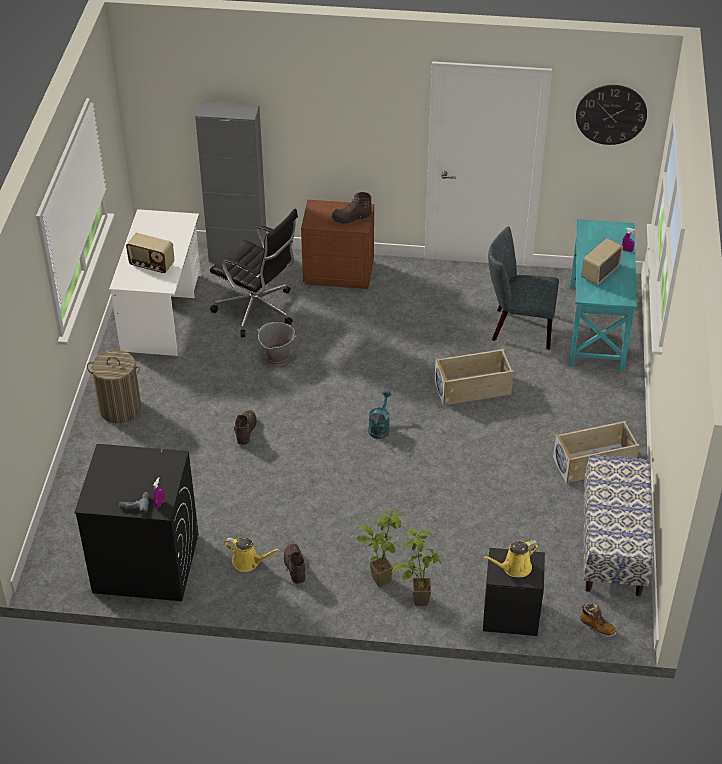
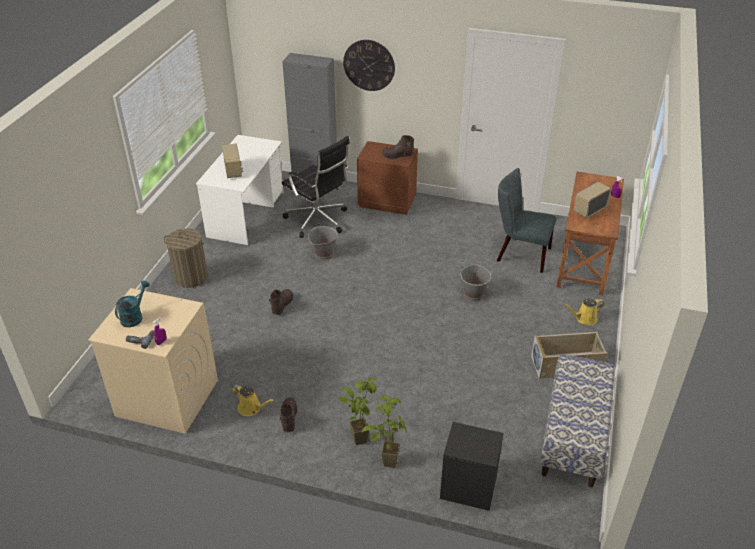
camera: 10 degrees right, 5 degrees down
(145, 563) = (166, 397): black washing machine -> beige washing machine
(151, 265) = (233, 171): radio -> radio turned 135 degrees counterclockwise
(379, 427) = (390, 315): turquoise watering can -> turquoise watering can (134, 316)
(473, 388) = (474, 294): beige storage box -> grey bucket
(514, 568) = (472, 443): yellow watering can -> yellow watering can (584, 318)
(596, 327) = (584, 260): turquoise desk -> brown desk
(597, 626) = (547, 510): boot -> none
(611, 114) = (612, 83): wall clock -> wall clock (369, 65)

